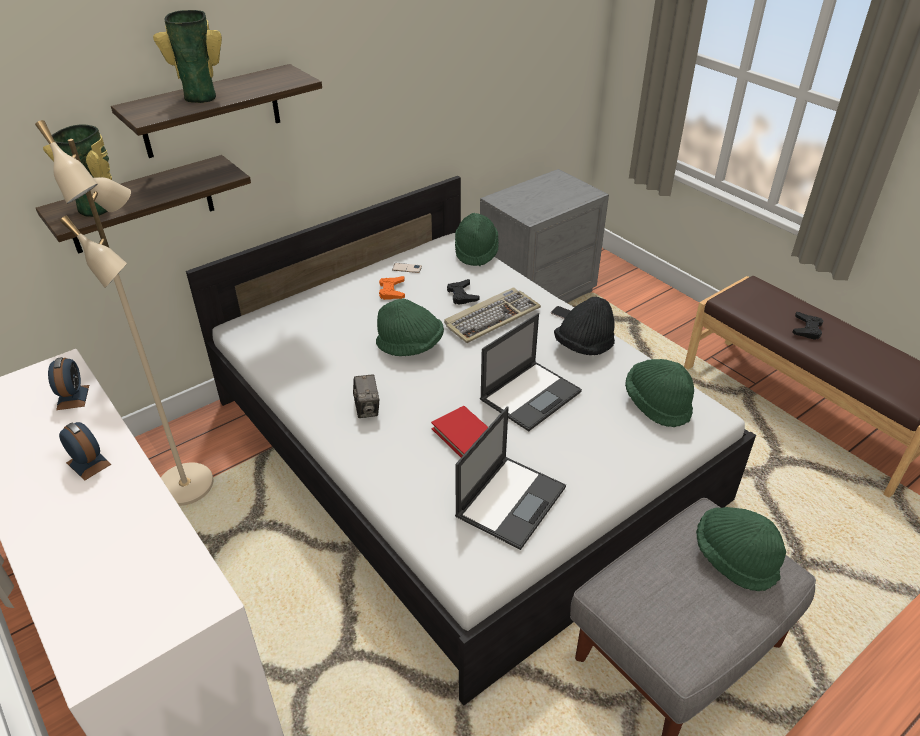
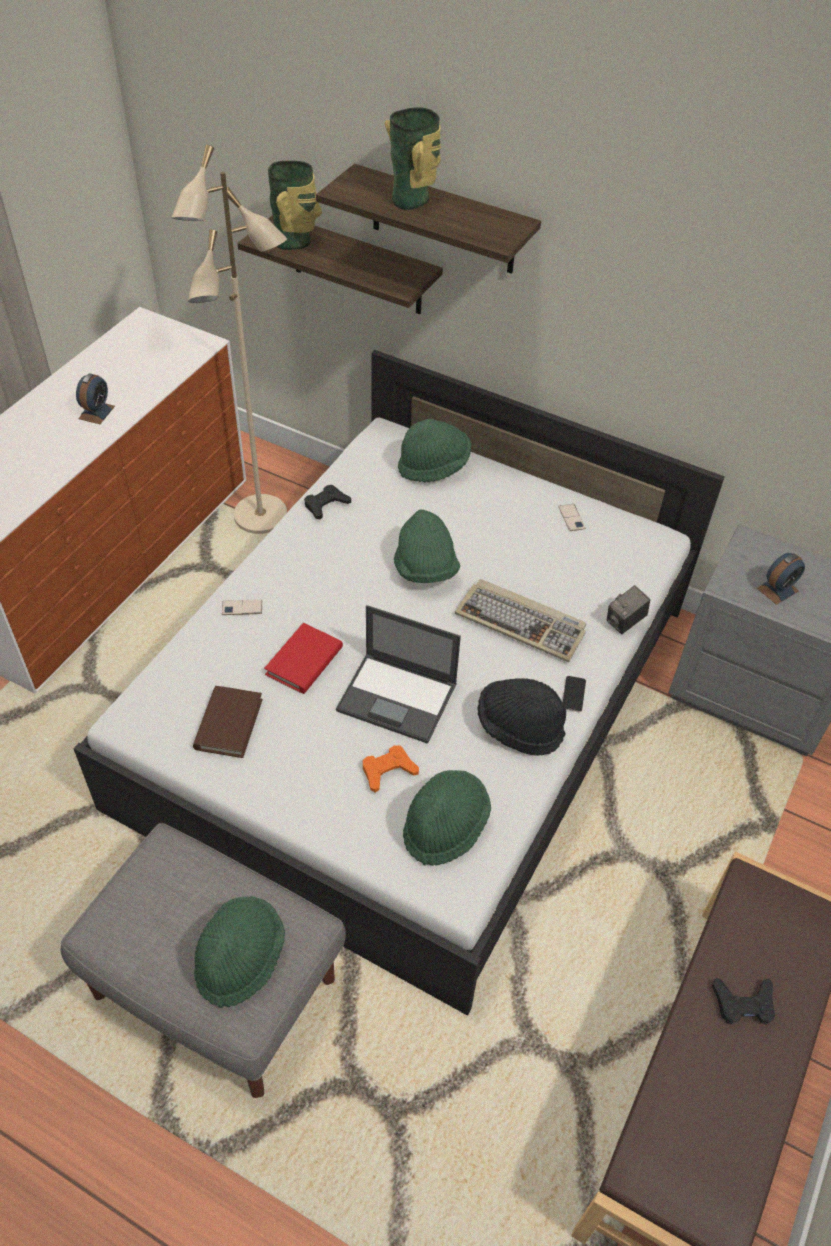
camera: 65 degrees right, 10 degrees up
(73, 397) = (167, 368): alarm clock -> alarm clock (777, 589)
(367, 409) = (310, 570): camera -> camera (625, 622)
(382, 461) = (242, 607): none -> phone
(392, 291) = (517, 521): orange game controller -> orange game controller (388, 771)
(462, 295) = (550, 583): black game controller -> black game controller (326, 505)
(476, 251) = (652, 568): green hat -> green hat (434, 466)
(511, 500) = (228, 724): laptop -> brown book

